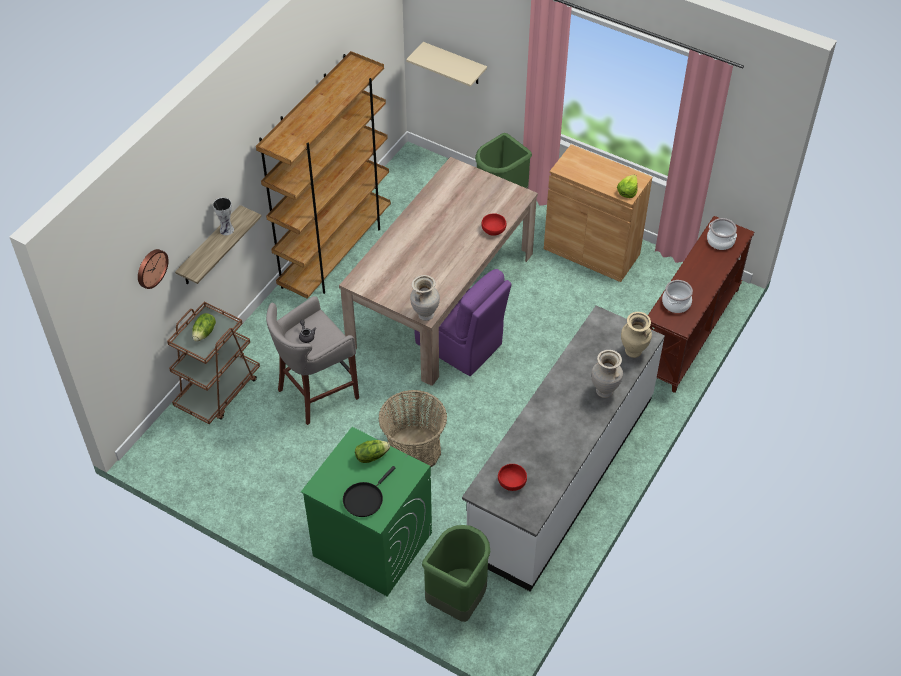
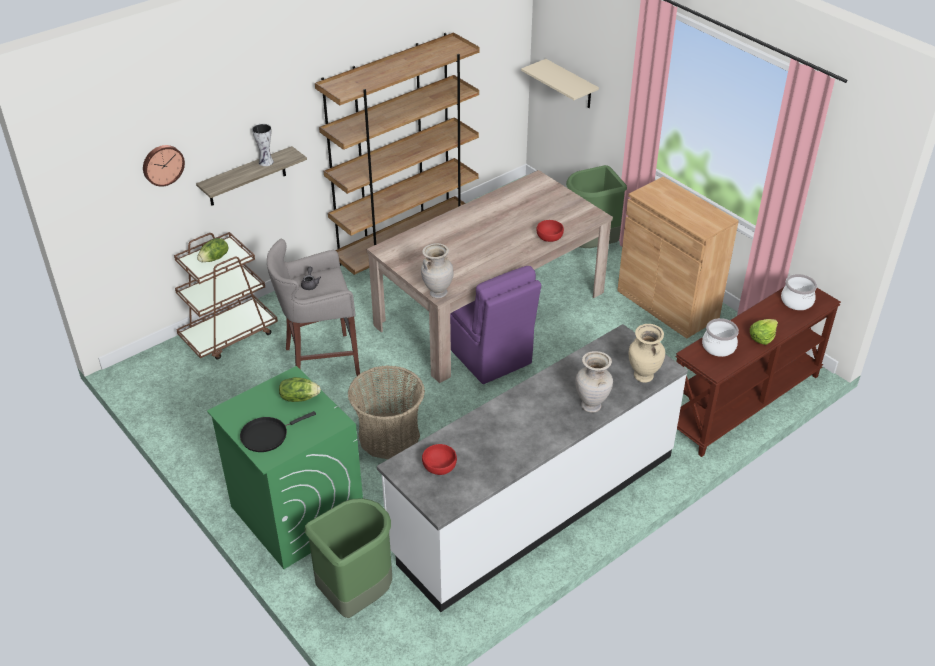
camera: 20 degrees right, 10 degrees down
(627, 191) = (704, 227): lettuce -> lettuce (762, 337)

